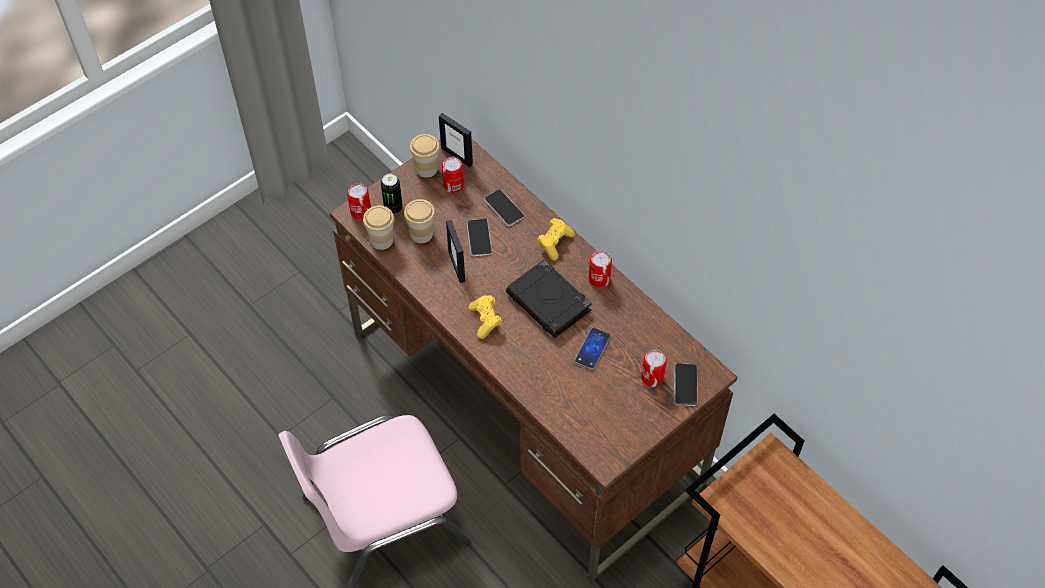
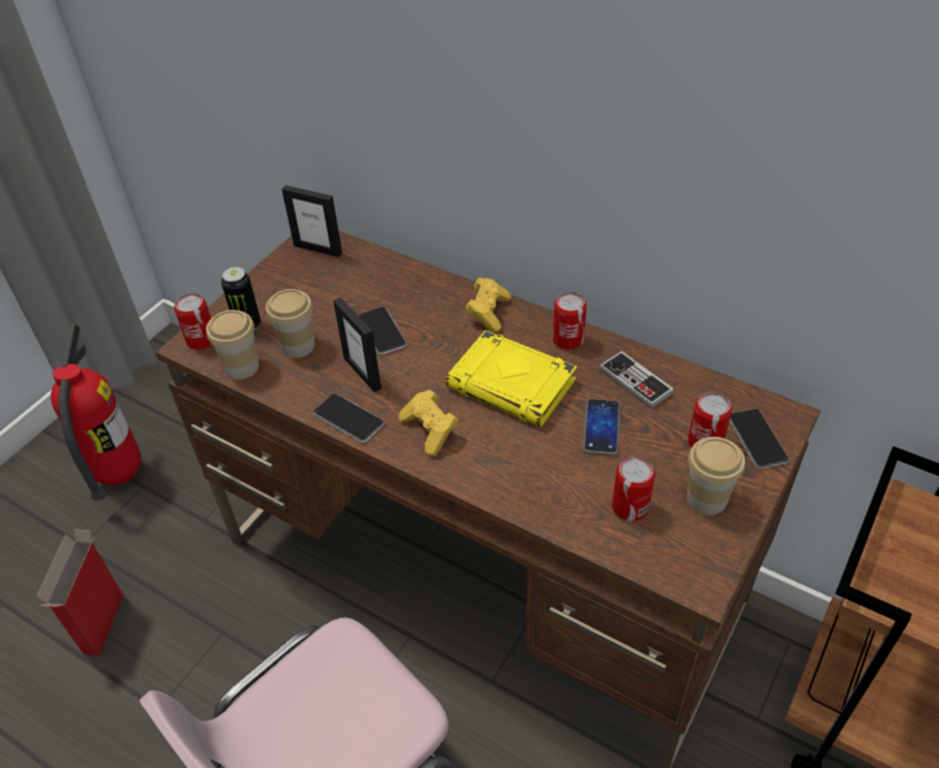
camera: 15 degrees left, 10 degrees down
(254, 369) = (103, 625): none -> cardboard box
(284, 256) = (119, 474): none -> fire extinguisher
(426, 168) = (281, 271): cup -> cup (706, 498)
(453, 185) = (324, 281): can -> can (630, 507)
(504, 208) = (403, 290): phone -> phone (348, 419)
(549, 303) = (513, 385): black book -> yellow book
(629, 323) = (635, 381): none -> game controller

